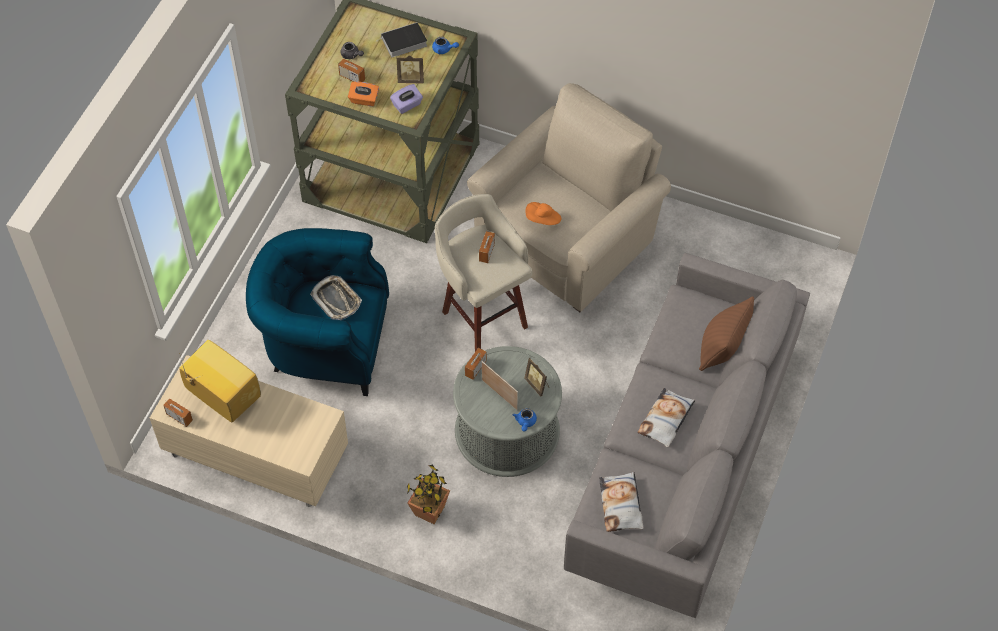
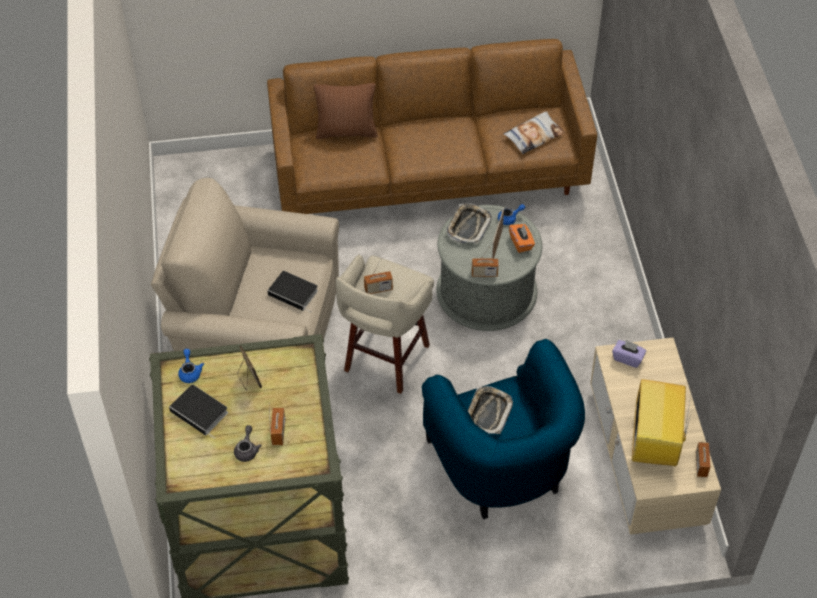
camera: 120 degrees left, 5 degrees down
(364, 100) = (303, 406): orange tissue box -> orange tissue box (521, 243)
(407, 105) = (286, 366): purple tissue box -> purple tissue box (627, 358)
(429, 511) = (599, 307): potted plant -> none
(537, 384) = (468, 226): picture frame -> tray
(543, 220) = (294, 293): orange hat -> book
(666, 420) = (438, 139): pillow -> none
(682, 460) = (429, 173): grey sofa -> brown sofa

